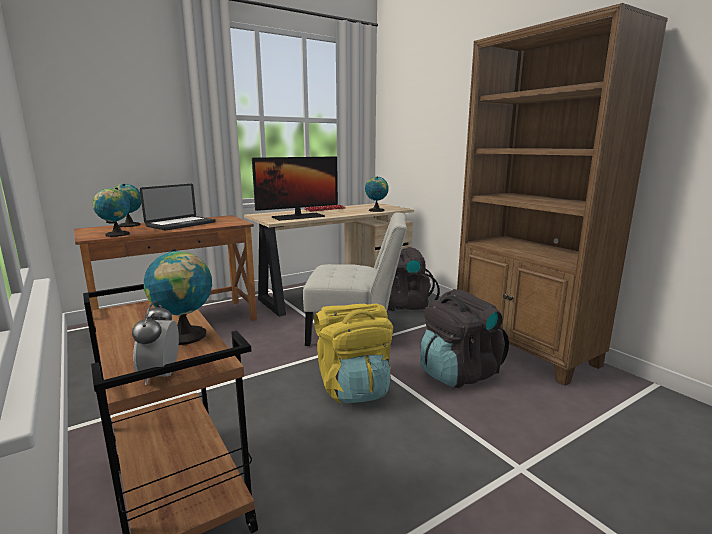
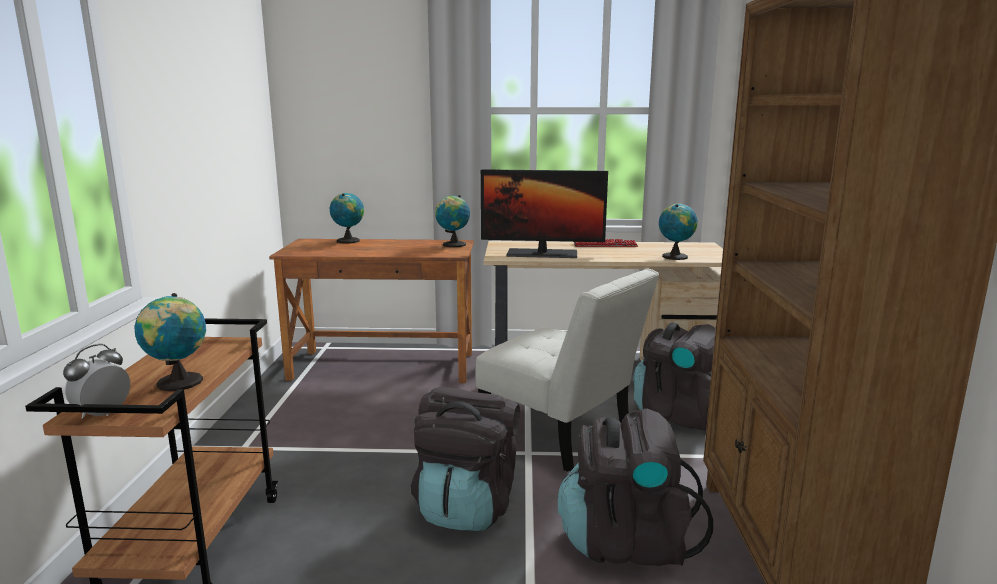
camera: 35 degrees right, 0 degrees up
(116, 234) = (313, 252): globe -> globe (452, 245)
(181, 224) = (394, 247): laptop -> none
(353, 387) = (467, 506): yellow backpack -> black backpack

